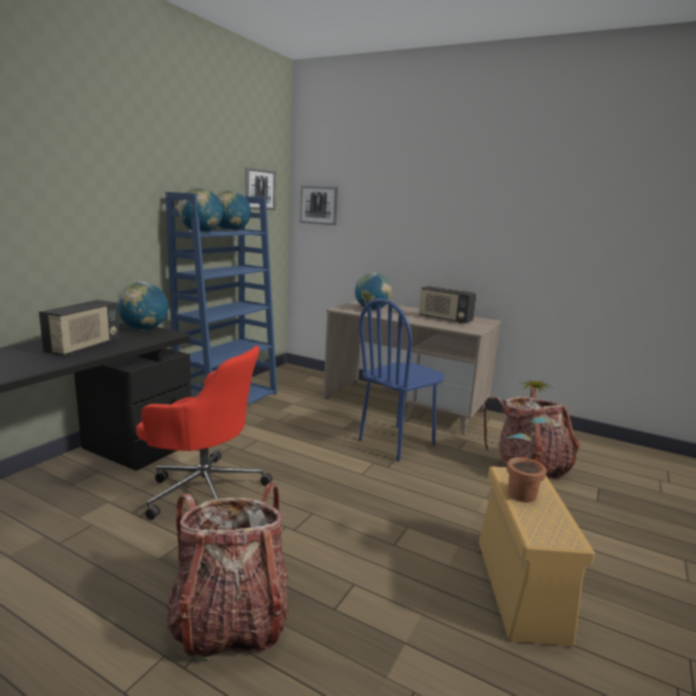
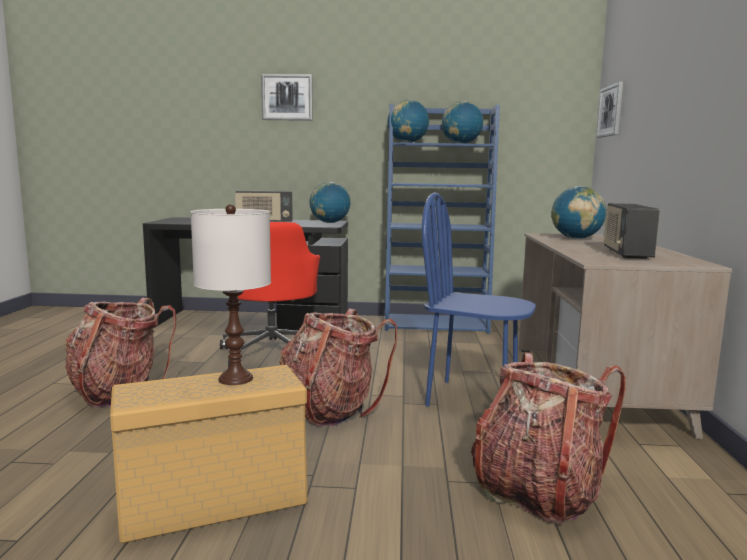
camera: 65 degrees right, 5 degrees down
(259, 189) = (534, 100): picture -> picture (287, 97)
(379, 498) = (330, 409): none -> backpack
(521, 490) = (235, 378): potted plant -> white table lamp

